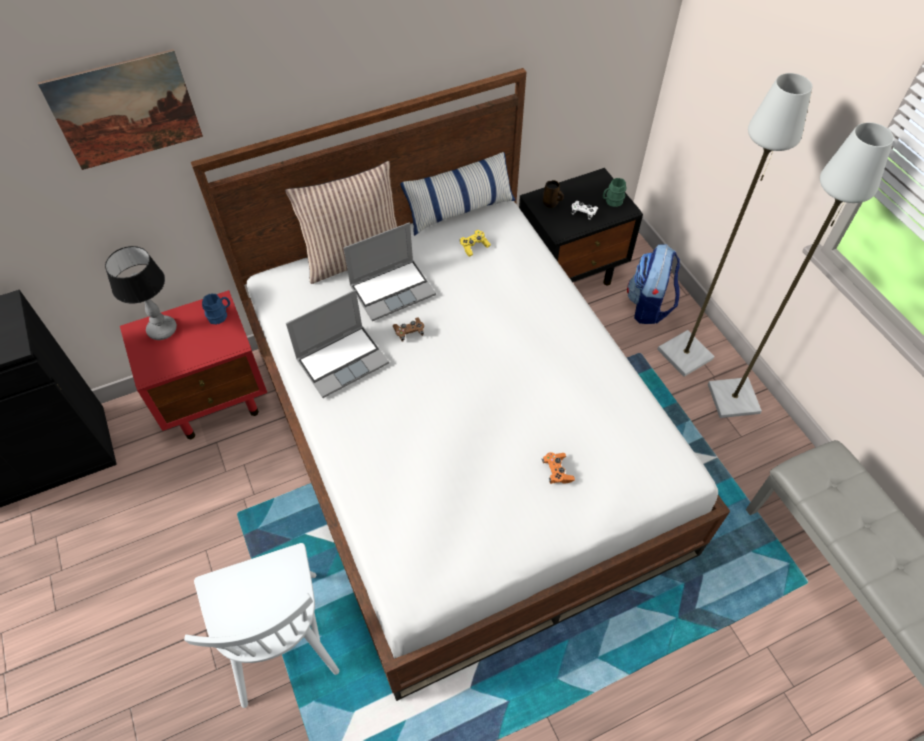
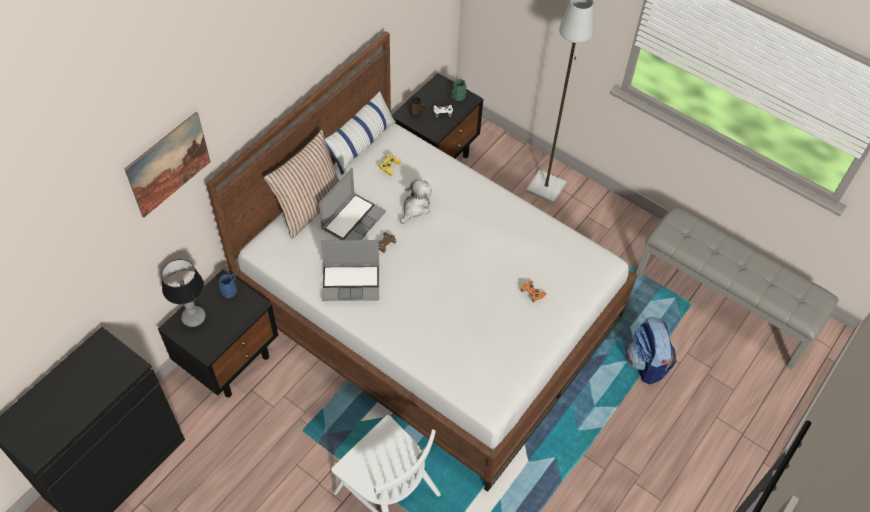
camera: 30 degrees left, 0 degrees up
(216, 400) = (230, 360): red nightstand -> black nightstand
(343, 360) = (352, 282): laptop -> laptop turned 60 degrees clockwise
(474, 304) = (415, 207): none -> plush toy
(649, 306) = (504, 162): backpack -> backpack (646, 363)
(733, 398) = (592, 205): grey floor lamp -> none

